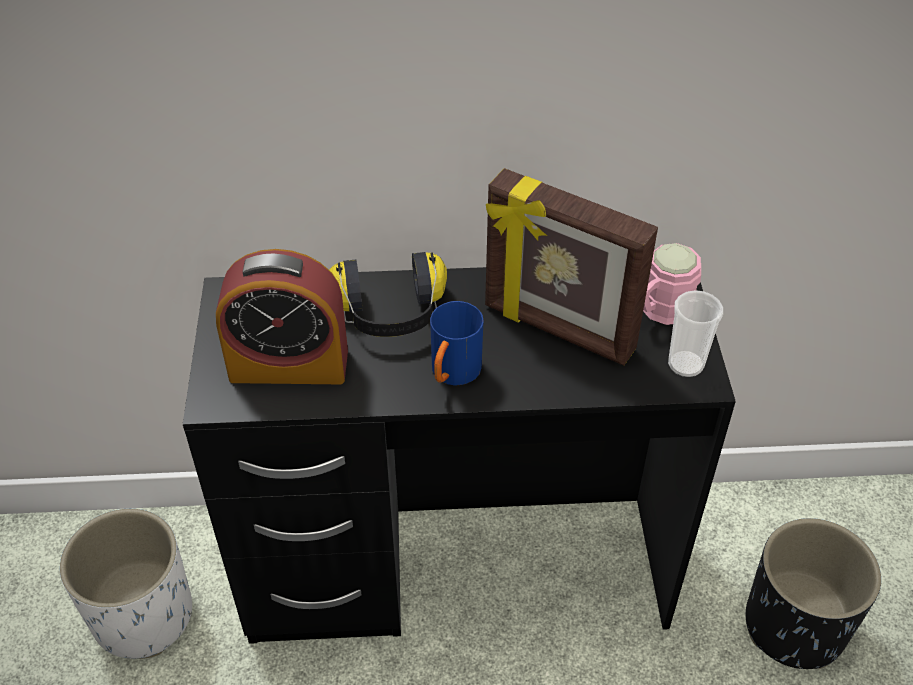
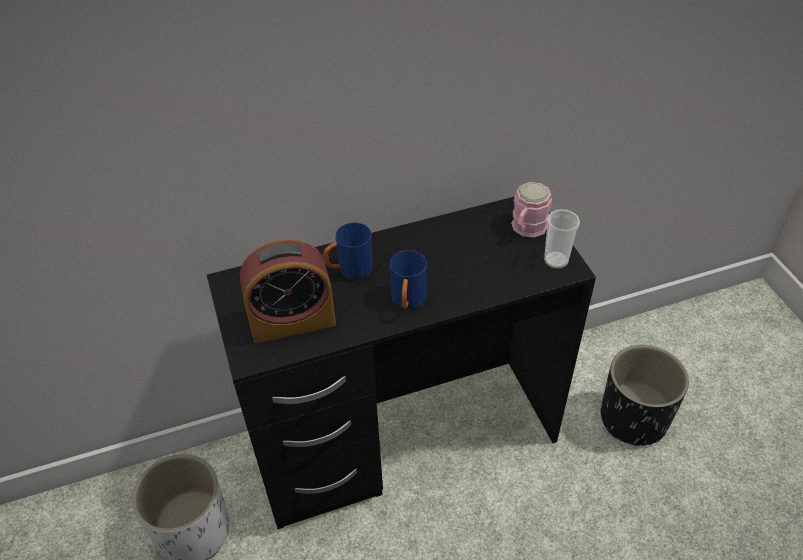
camera: 15 degrees left, 0 degrees up
(390, 314) = (349, 270): headphones -> blue mug
(557, 329) = (465, 256): picture frame -> none

